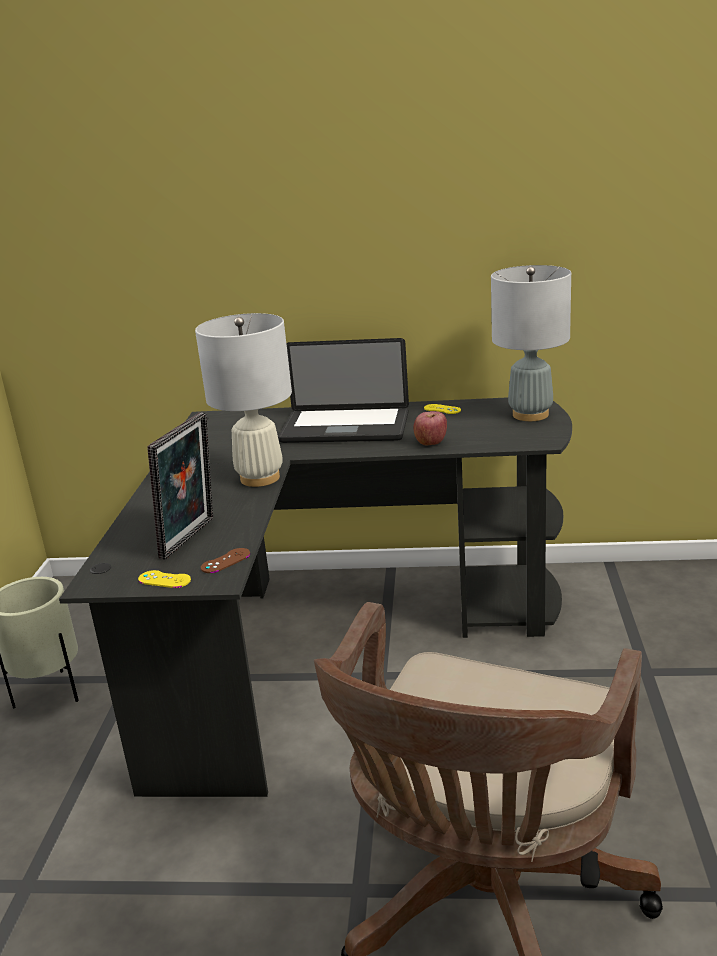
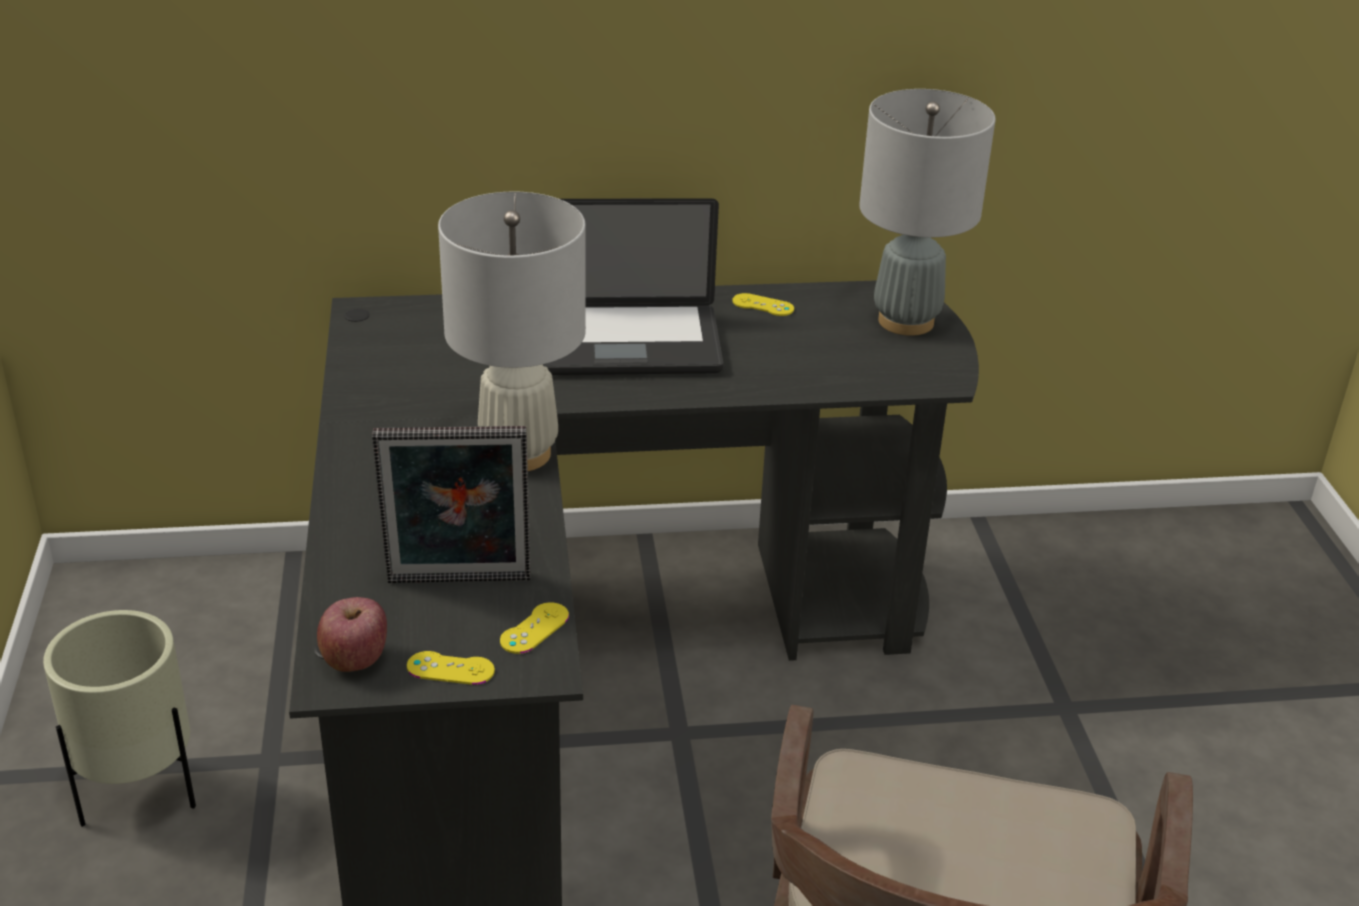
camera: 15 degrees left, 10 degrees up
(192, 538) = (459, 584): picture frame -> picture frame turned 75 degrees clockwise
(225, 561) = (534, 628): brown game controller -> yellow game controller
(431, 442) = (769, 378): apple -> apple (355, 659)

